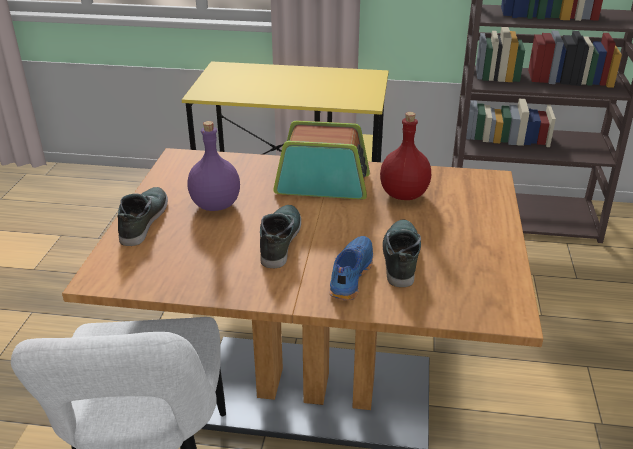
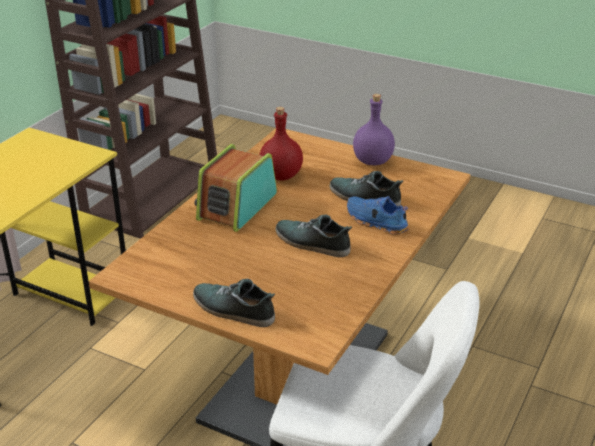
camera: 70 degrees left, 0 degrees up
(215, 205) = (234, 266): purple bottle -> purple bottle (373, 161)

